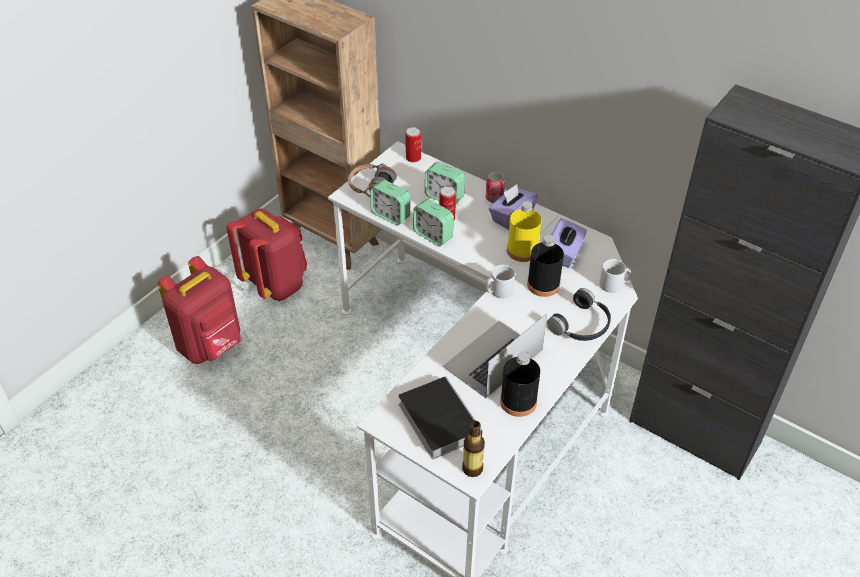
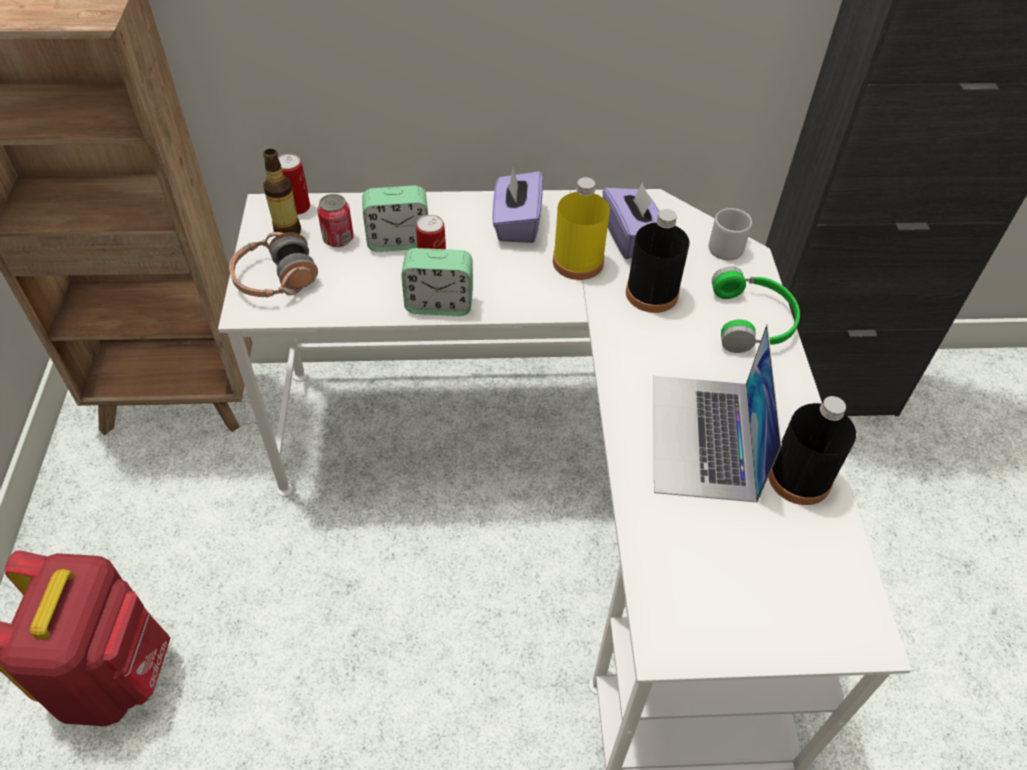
camera: 40 degrees left, 5 degrees up
(275, 284) = (141, 513): red backpack -> none
(390, 215) = (347, 307): alarm clock -> none
(437, 419) = (732, 581): book -> none
(472, 468) = (857, 625): bottle -> bottle (287, 232)
(494, 198) = (467, 209): can -> can (338, 238)
(498, 291) = (608, 334): grey mug -> none
(582, 325) = (753, 321): black headphones -> green headphones

